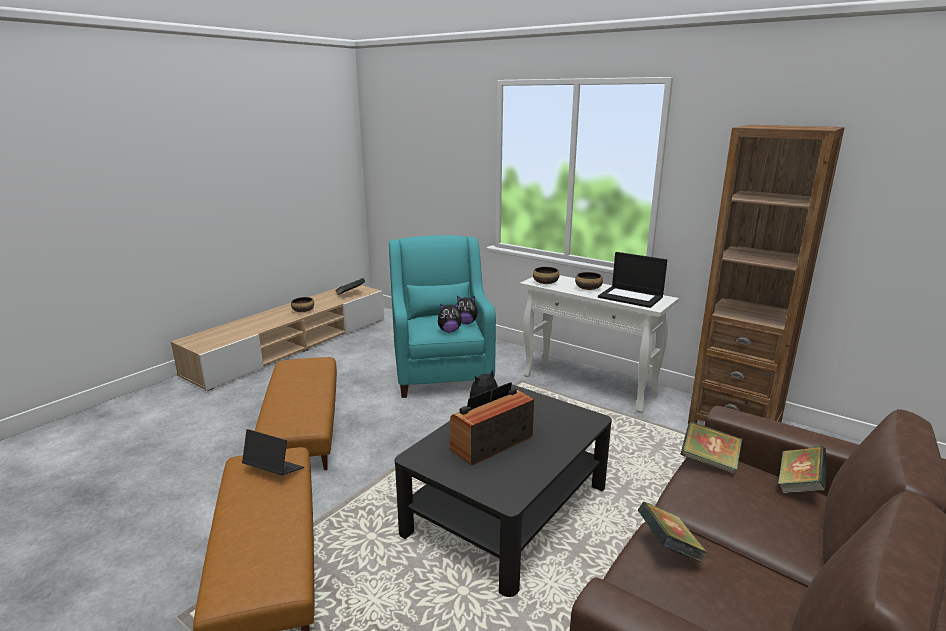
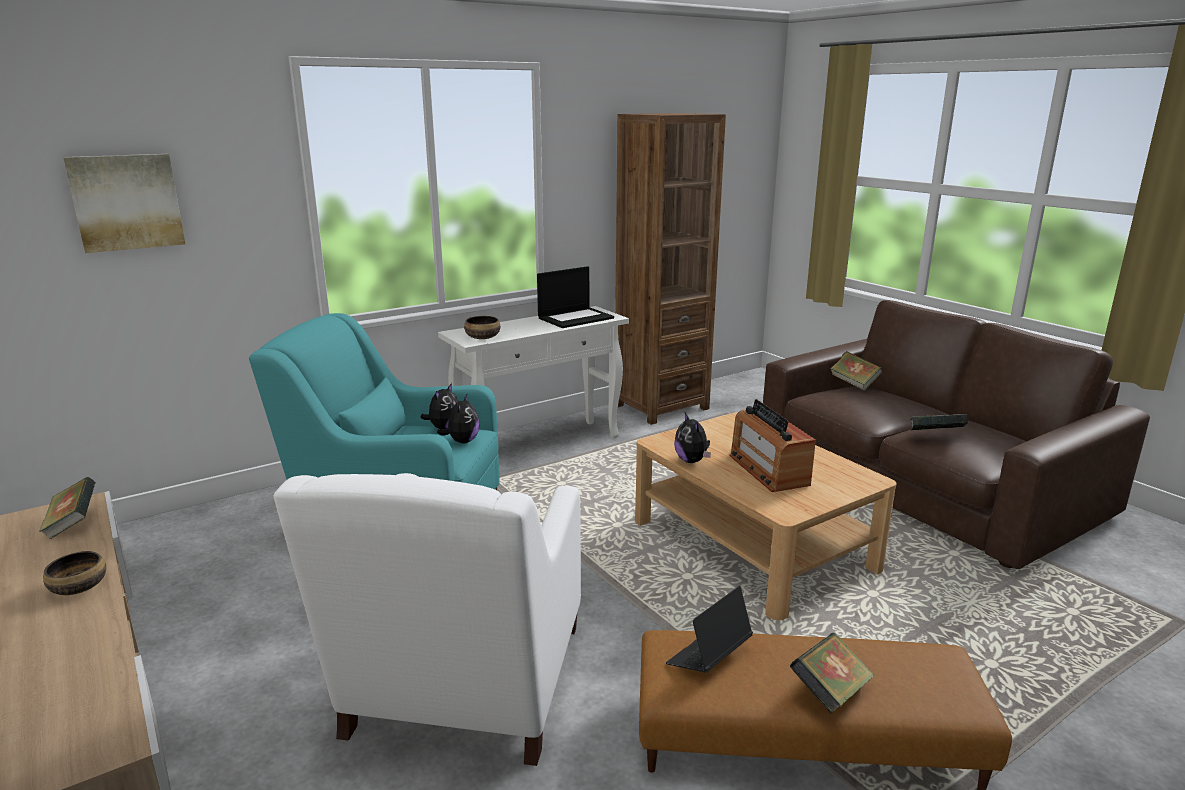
camera: 70 degrees left, 0 degrees up
(301, 427) = (464, 686): brown ottoman -> white armchair
(423, 156) = (126, 202): none -> picture
(507, 509) = (752, 545): black coffee table -> beige coffee table
(588, 288) = (527, 326): bowl -> none
(709, 461) = (823, 397): book -> book (829, 693)

